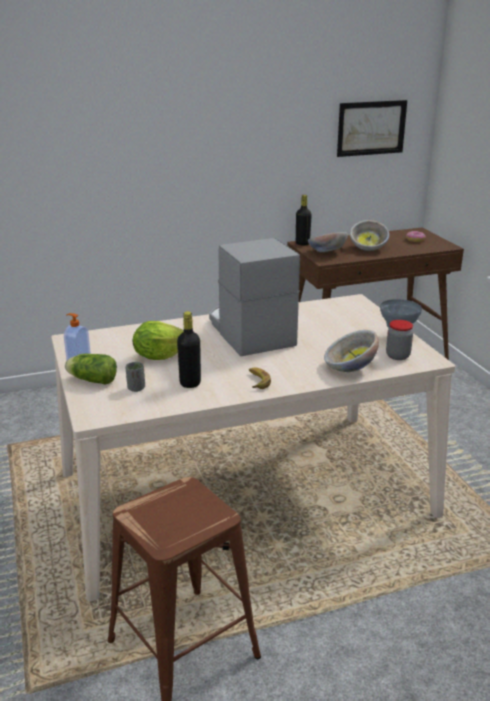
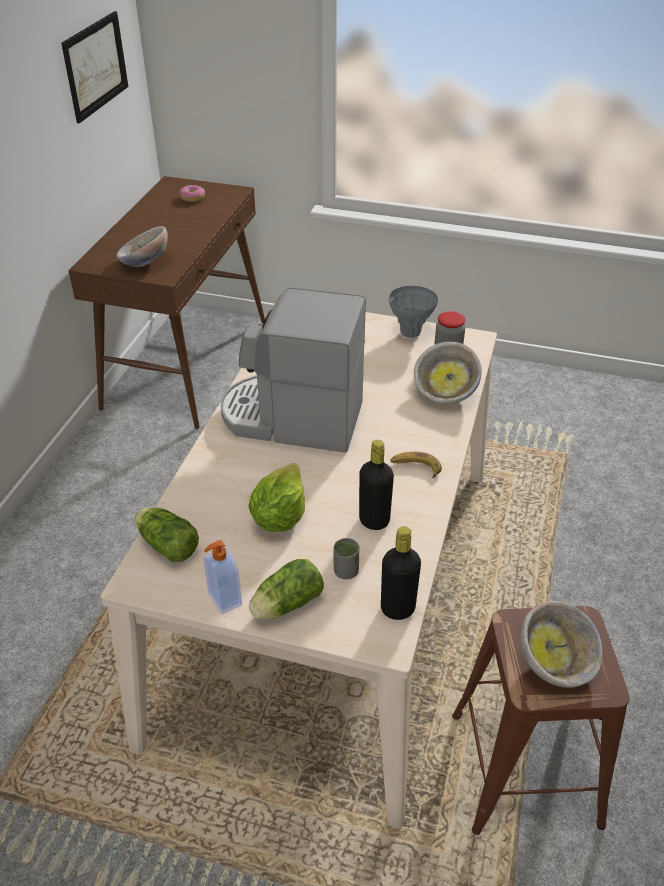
camera: 55 degrees left, 15 degrees up
(104, 336) = (166, 544): none -> lettuce
(302, 243) = (92, 264): black bottle -> black bottle (397, 608)
(368, 249) = (174, 234): bowl -> bowl (556, 662)

